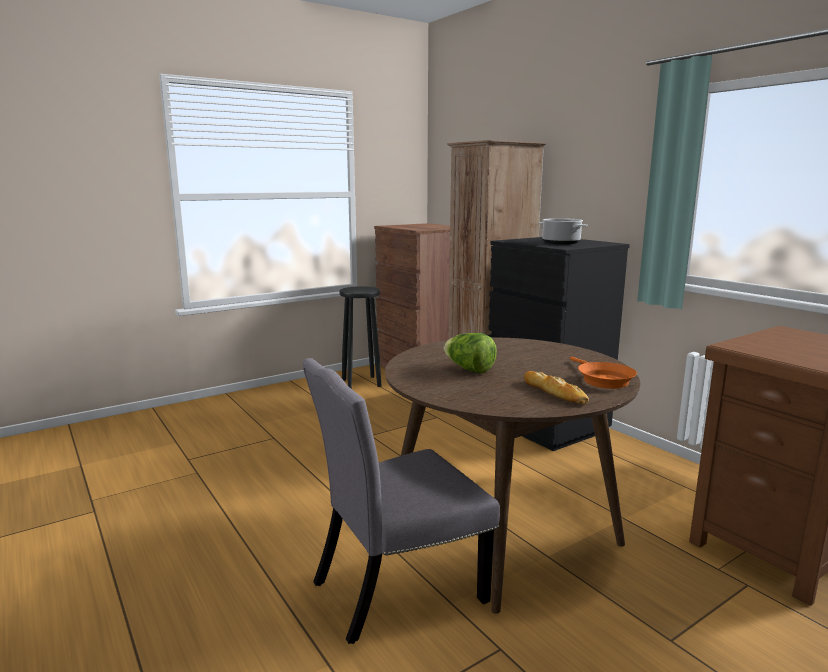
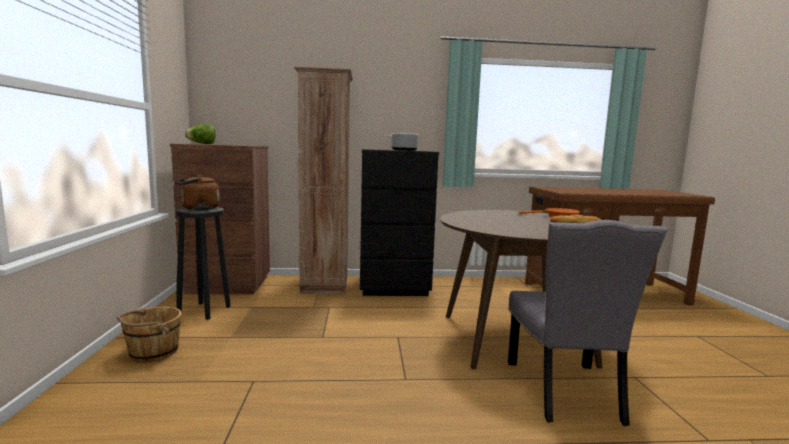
camera: 60 degrees left, 5 degrees down
(282, 397) = (153, 352): none -> brown bucket
(358, 289) = (198, 208): none -> brown kettle
(469, 369) = (519, 225): lettuce -> lettuce (202, 144)

